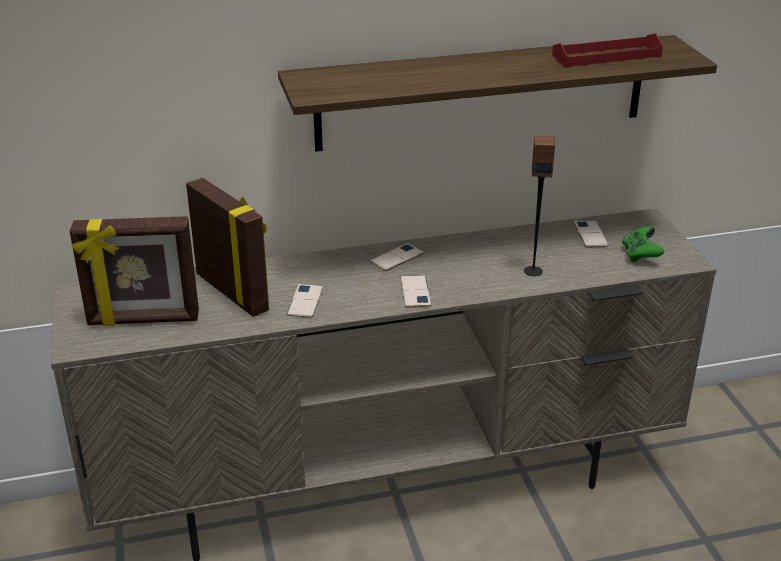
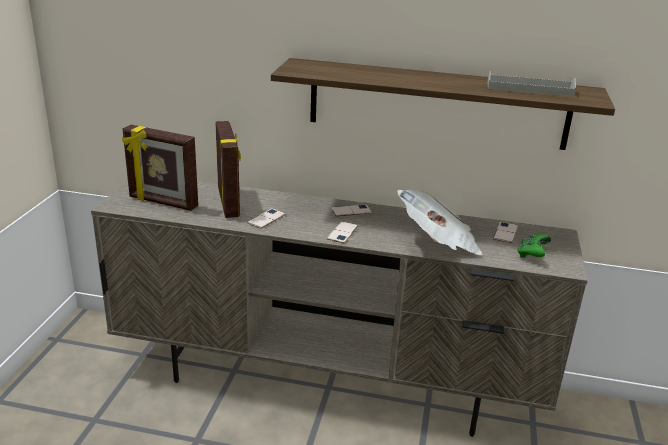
camera: 25 degrees right, 5 degrees down
(533, 271) = (438, 243): speaker -> newspaper
(606, 56) = (529, 88): red tray -> grey tray

